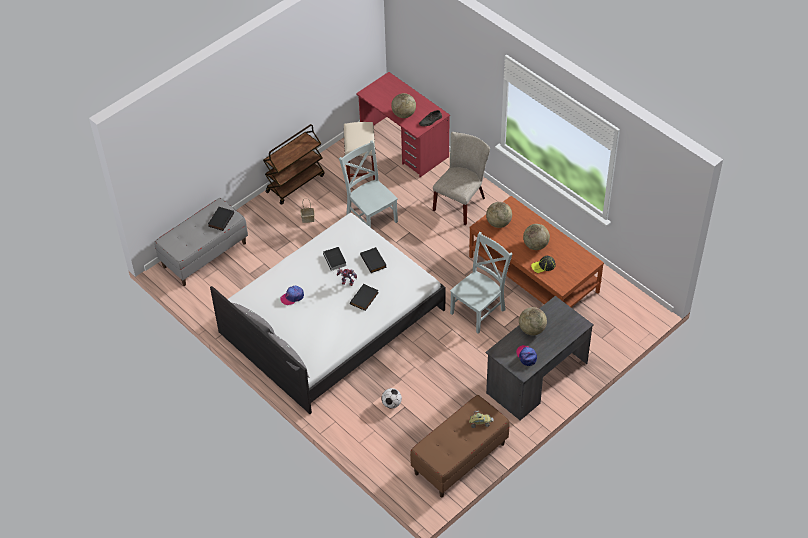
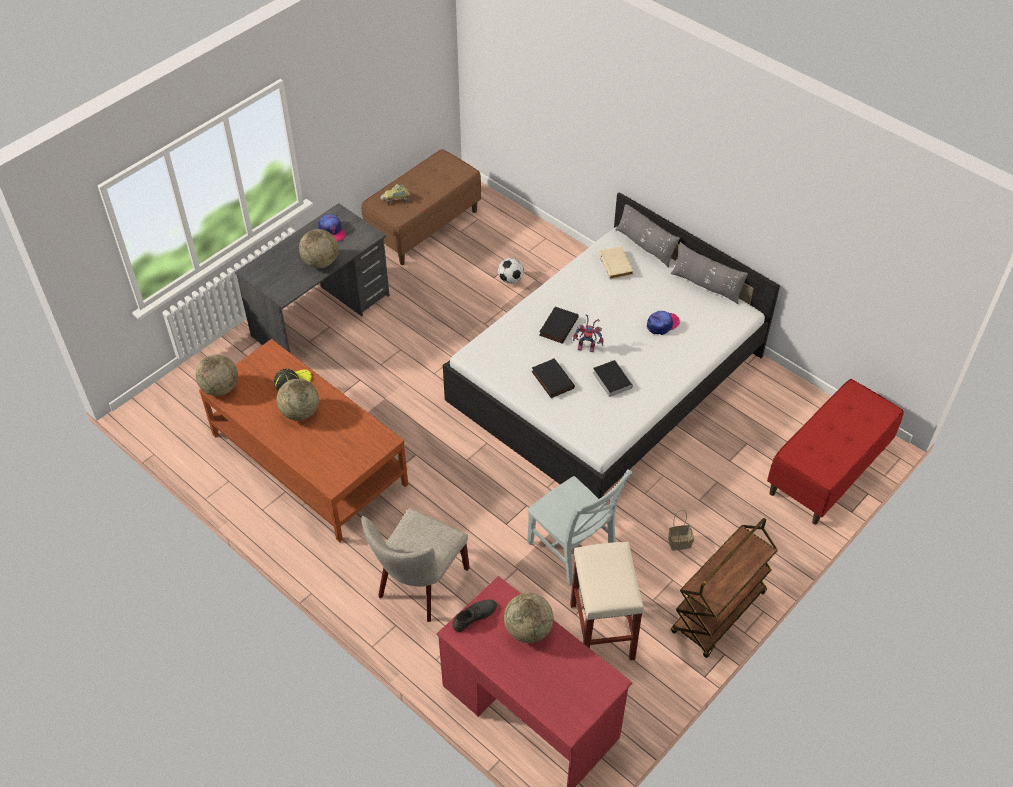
camera: 175 degrees right, 0 degrees up
(204, 254) = (828, 471): grey bench -> red bench
(220, 219) = (813, 449): black book -> none
(314, 344) = (616, 265): none -> beige book
(479, 310) = (394, 401): grey chair -> none
(498, 223) = (356, 447): globe -> globe (220, 388)

